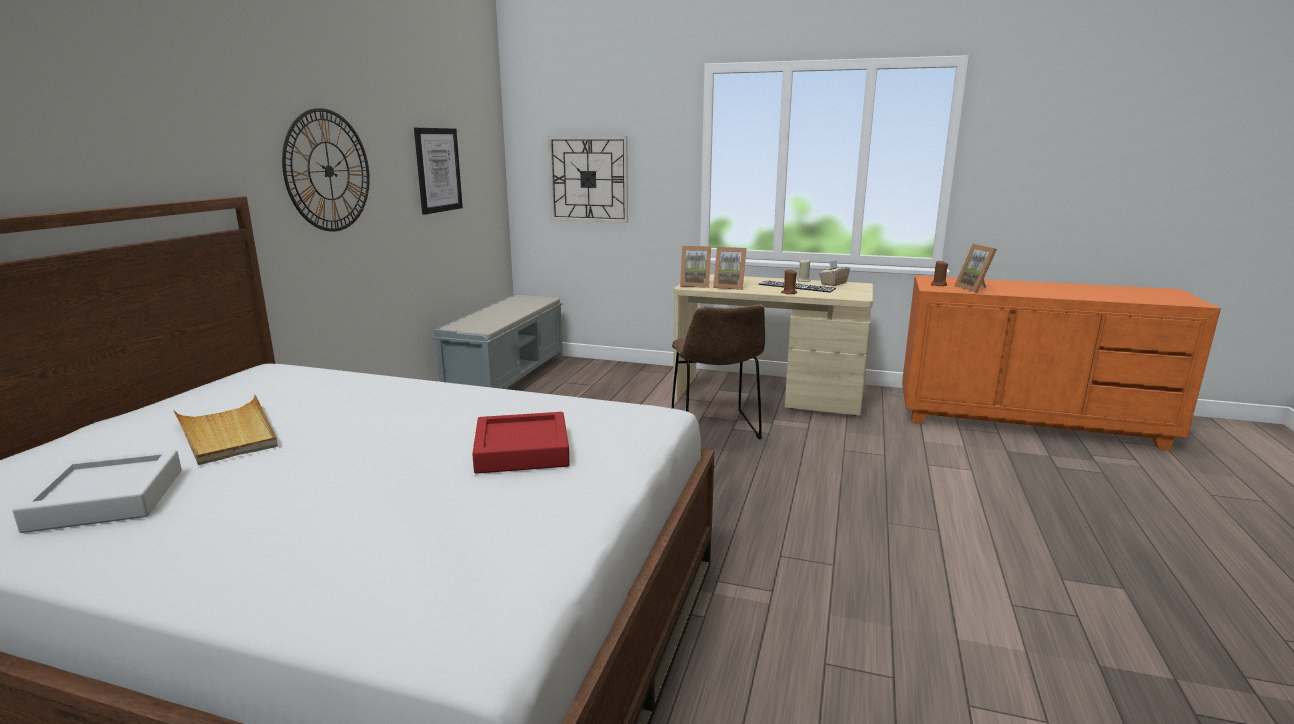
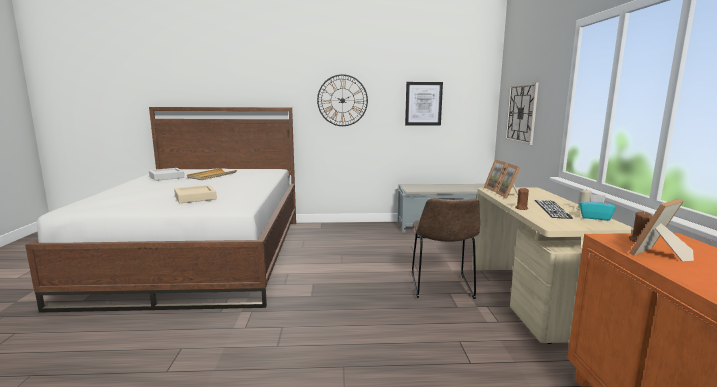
camera: 70 degrees right, 5 degrees down
(522, 450) = (195, 197): red tray -> beige tray
(715, 429) = (442, 288): brown chair -> brown chair turned 60 degrees counterclockwise
(833, 283) = (595, 217): beige tissue box -> turquoise tissue box

